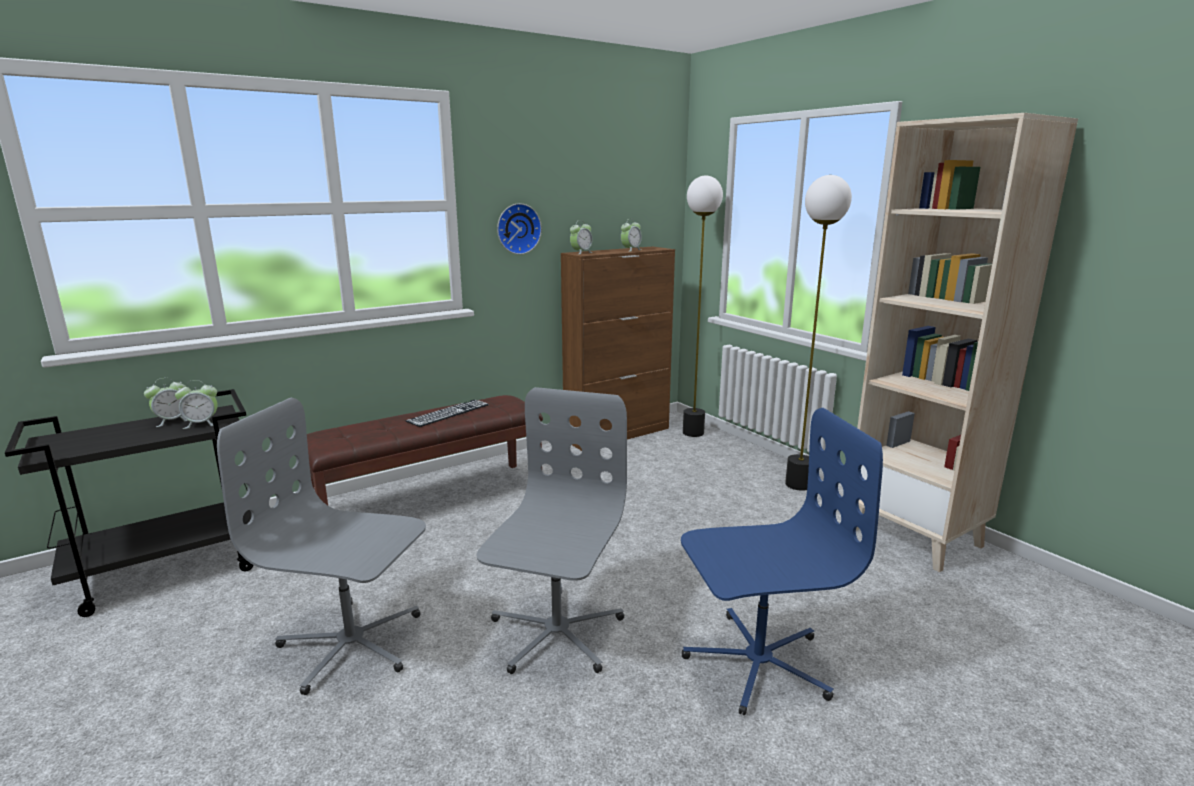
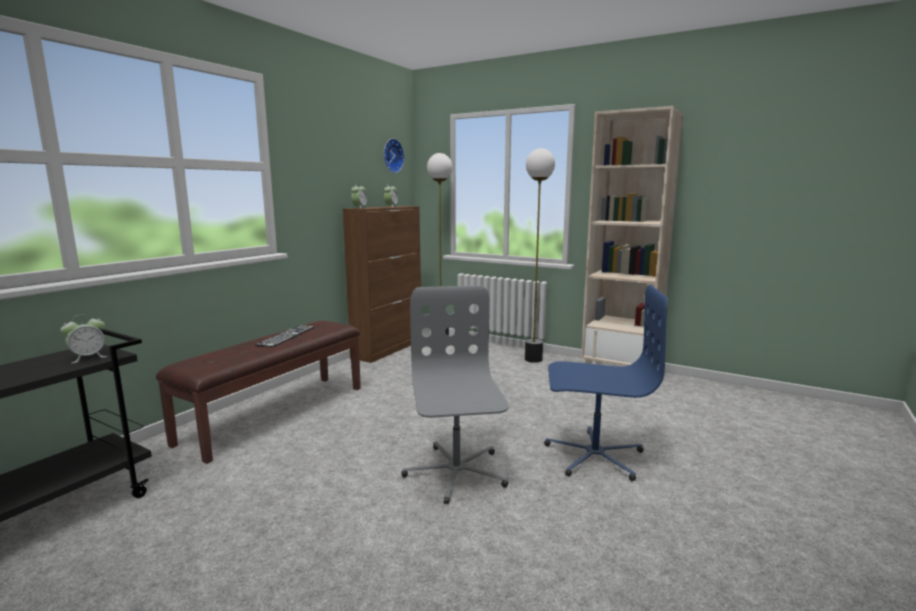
camera: 25 degrees left, 5 degrees down
(172, 421) = (48, 360): alarm clock -> none
(351, 645) = (300, 522): grey office chair -> none
(517, 228) = (313, 188): wall clock -> wall clock (391, 155)
(756, 662) = (594, 456): blue office chair -> blue office chair turned 45 degrees clockwise

